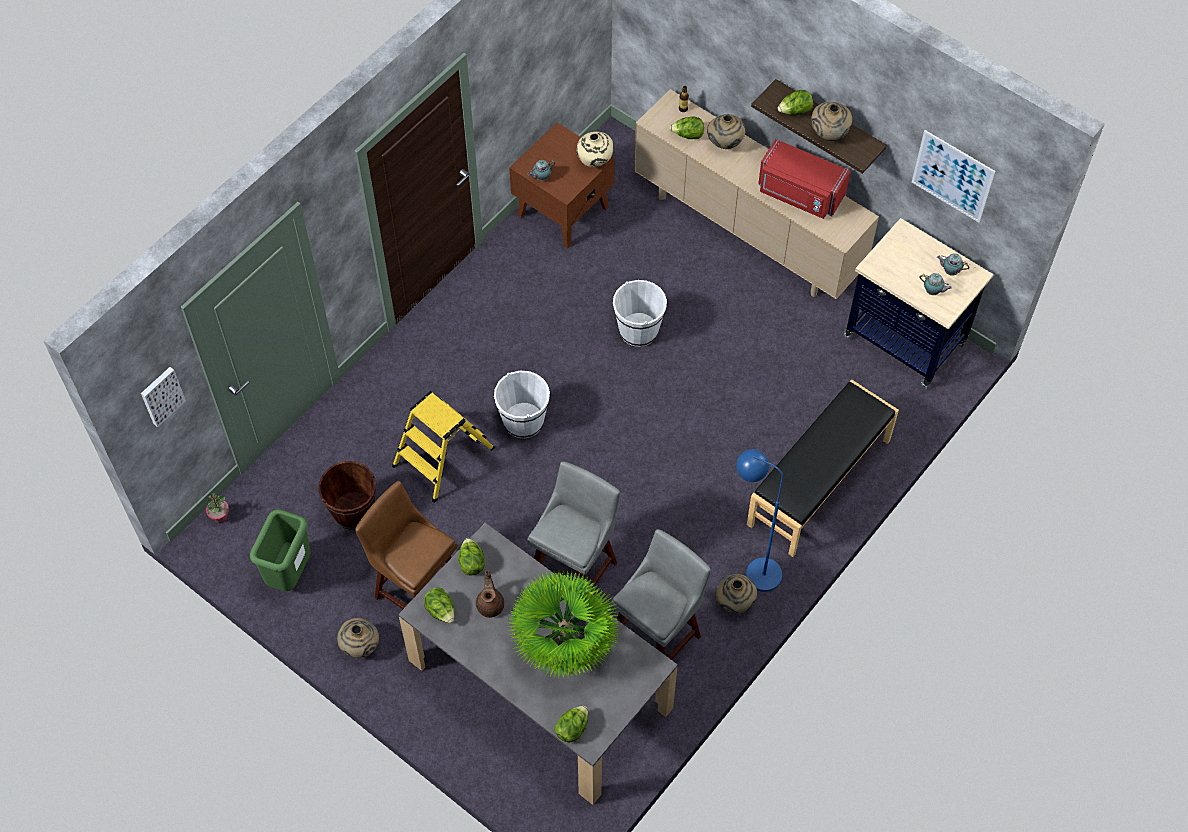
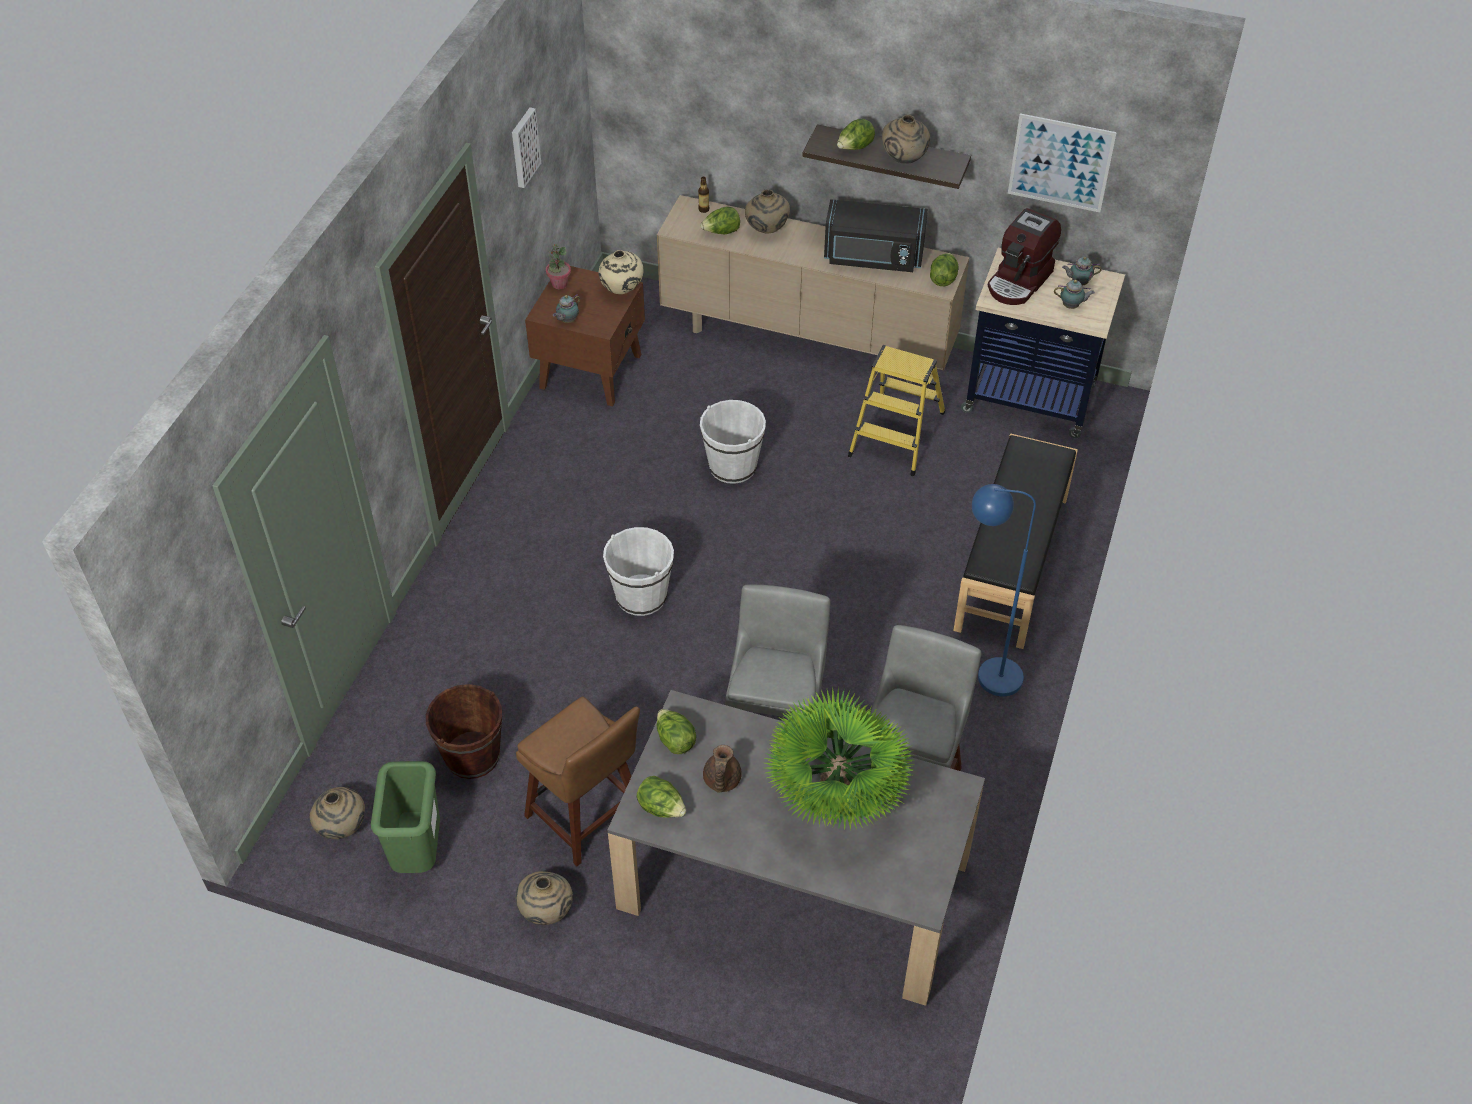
camera: 20 degrees left, 10 degrees down
(161, 395) = (206, 627): picture -> picture (523, 147)
(220, 517) = (299, 814): potted plant -> potted plant (559, 284)
(416, 586) = (588, 818): brown chair -> brown chair turned 150 degrees counterclockwise
(443, 456) = (561, 662): yellow step ladder -> yellow step ladder (897, 433)
(490, 604) = (721, 781): brown teapot -> brown teapot turned 150 degrees counterclockwise
(572, 728) = (893, 894): lettuce -> lettuce (943, 279)
(734, 603) = (982, 718): beige vase -> beige vase (342, 829)
(799, 194) = (873, 257): red microwave -> black microwave
(902, 256) = (1020, 281): none -> coffee machine

